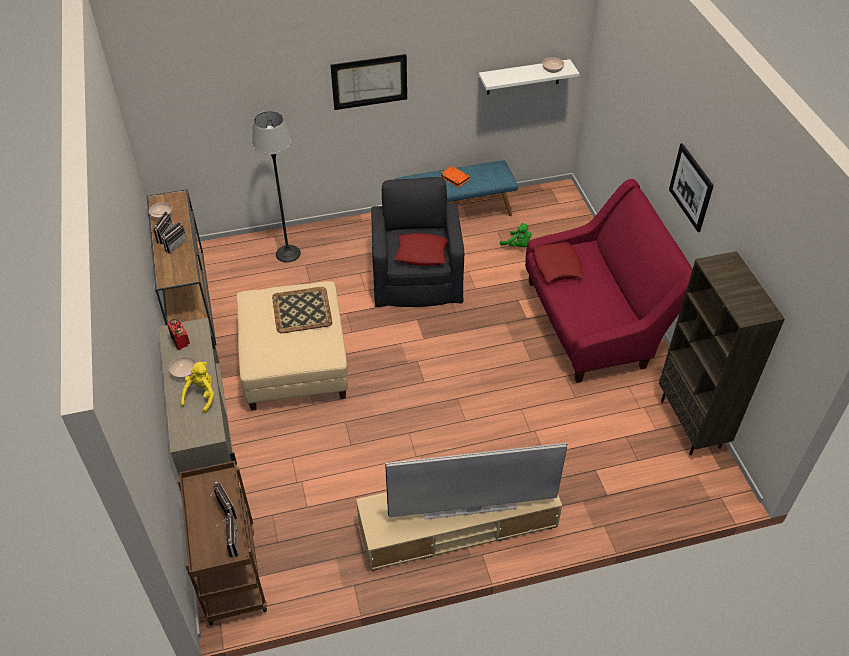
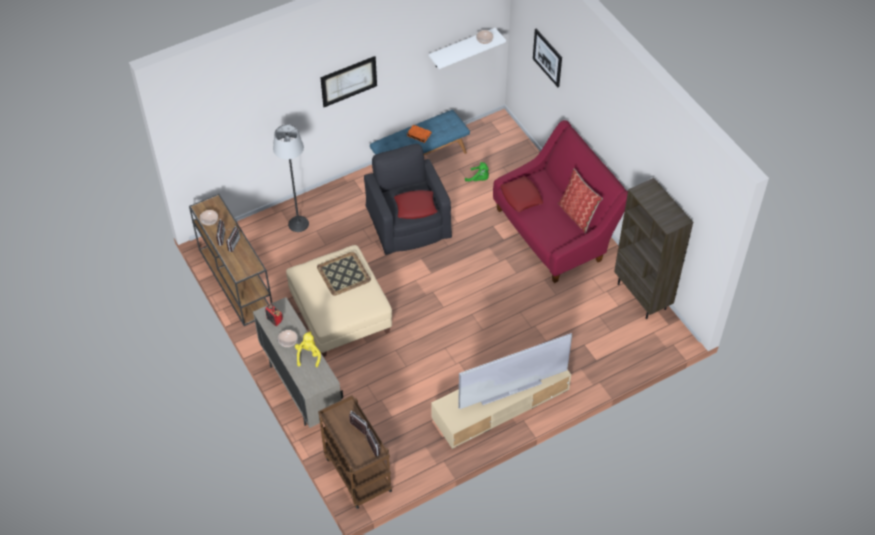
camera: 15 degrees left, 5 degrees up
(624, 300) = (577, 215): none -> pillow
(691, 187) = (613, 131): picture -> picture (547, 57)

